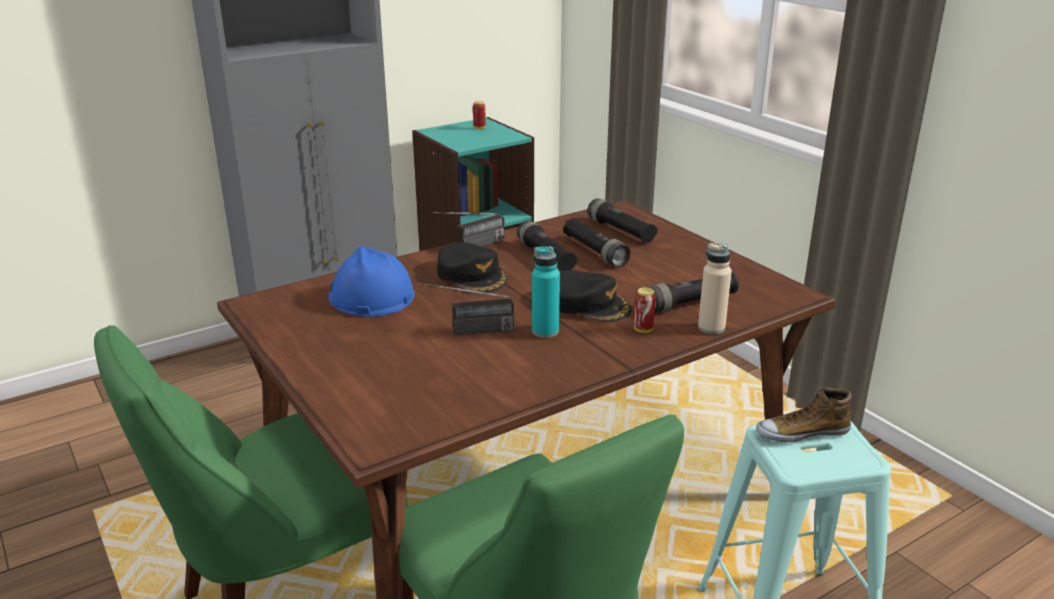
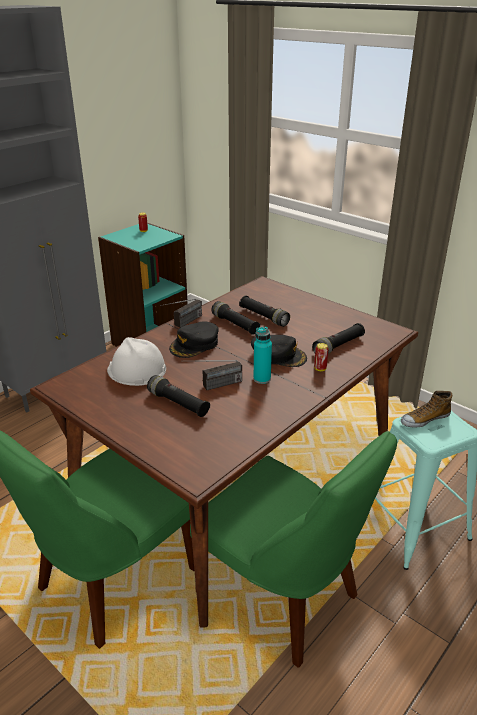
camera: 15 degrees left, 5 degrees up
(371, 296) = (136, 369): blue hard hat -> white hard hat
(472, 275) = (195, 344): black cap -> black cap turned 90 degrees clockwise
(620, 231) = (272, 299): black flashlight -> black flashlight (178, 403)
(711, 328) = (359, 362): beige bottle -> none

